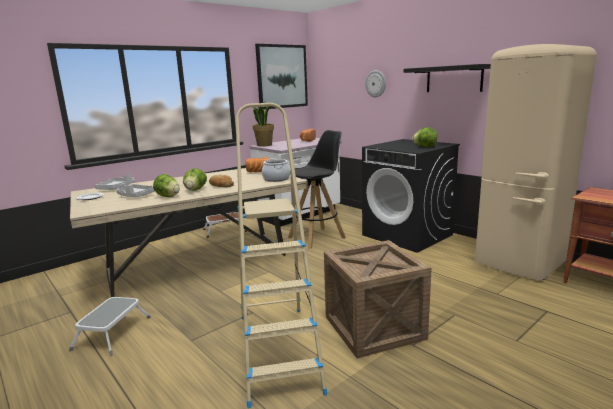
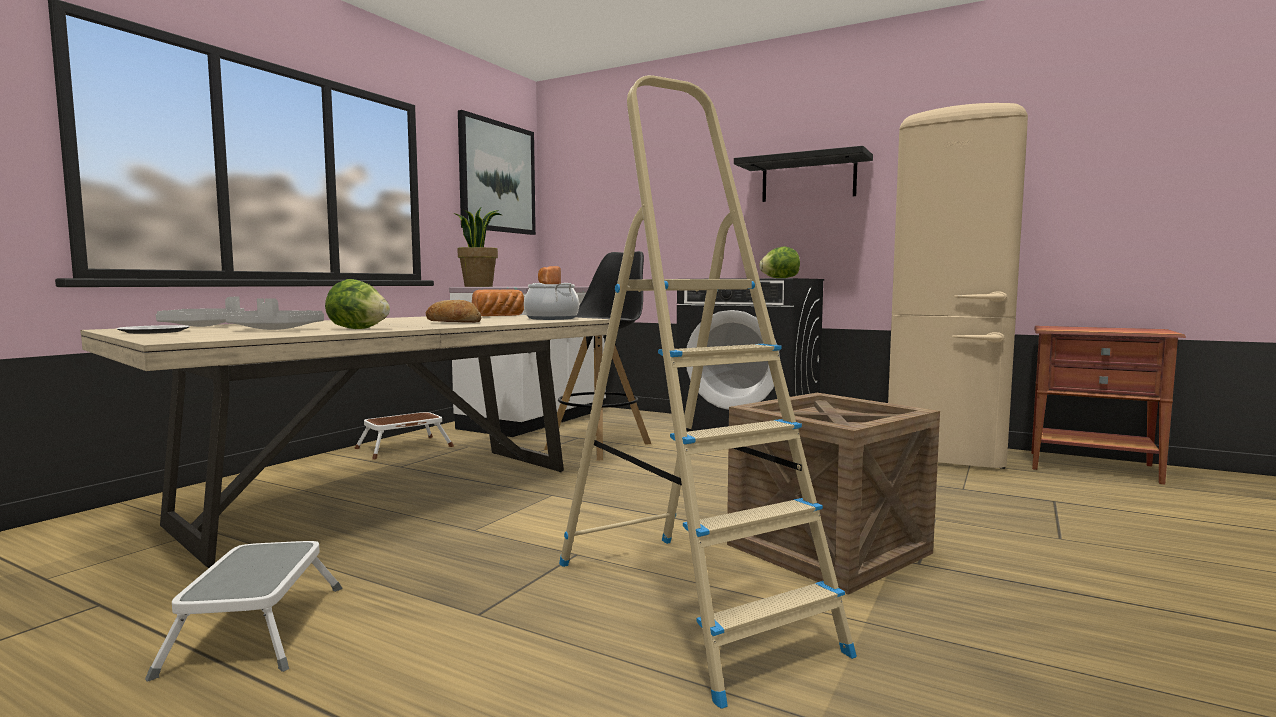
camera: 20 degrees left, 10 degrees down
(195, 190) = (406, 325): lettuce -> none
(376, 83) = (669, 193): wall clock -> none

